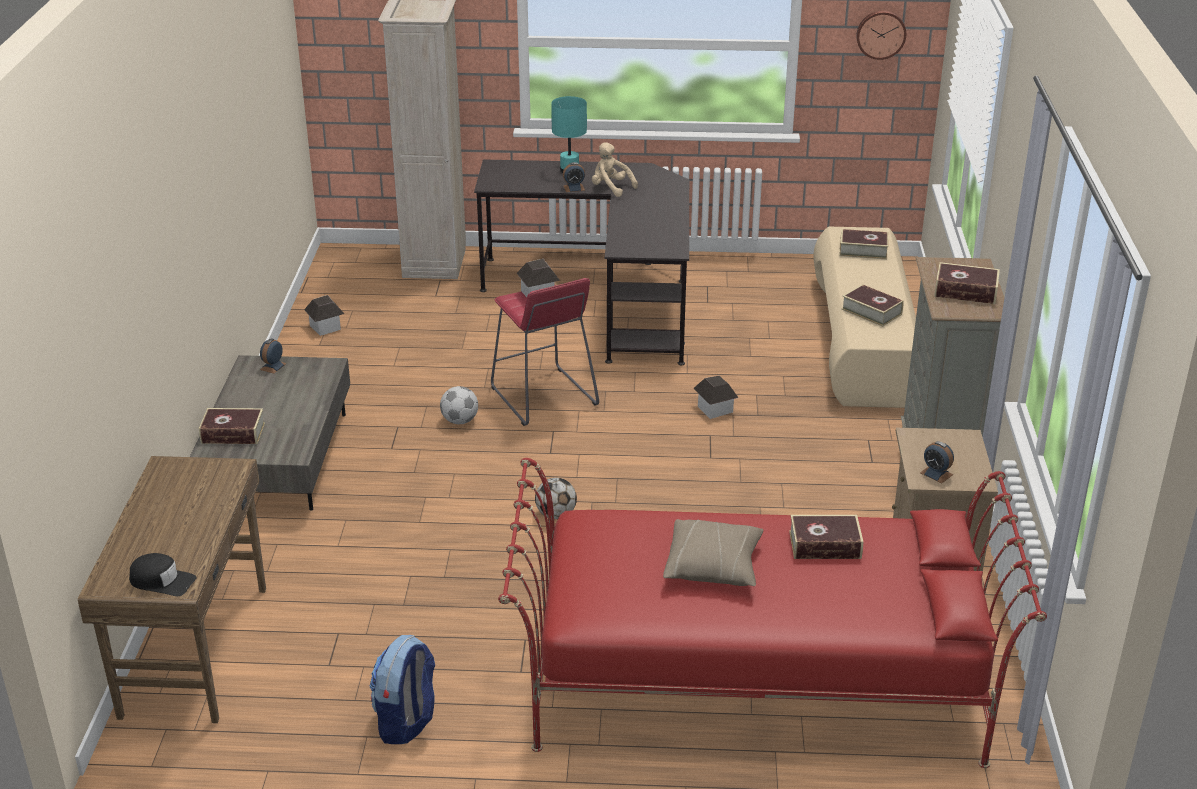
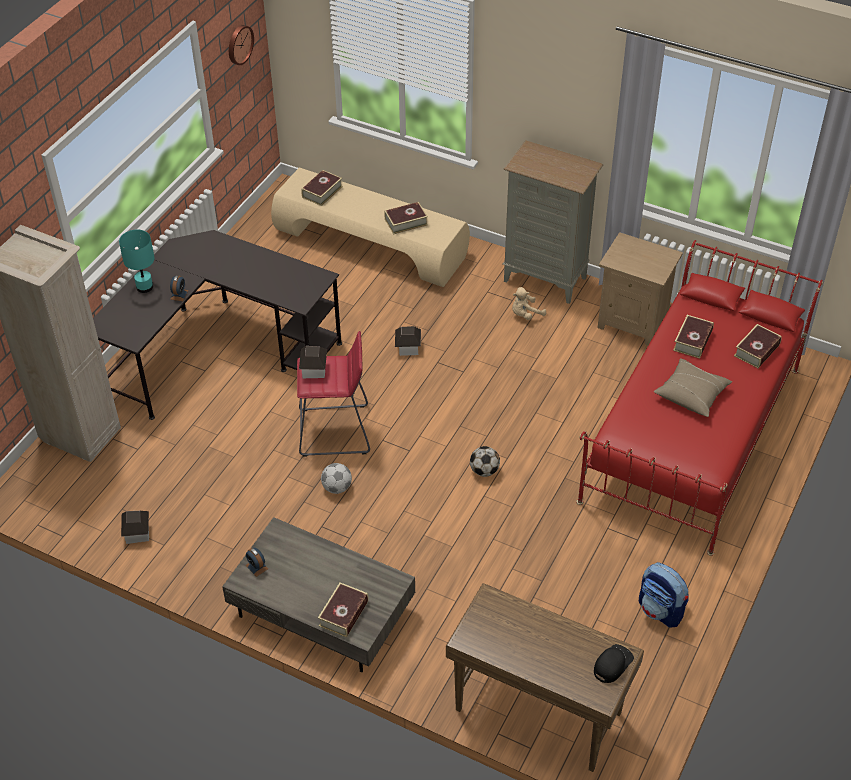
camera: 65 degrees left, 15 degrees up
(611, 188) = (196, 275): beige plush toy -> beige plush toy (525, 314)
(936, 473) = (654, 268): alarm clock -> none
(965, 291) = (560, 167): book -> book (756, 350)

